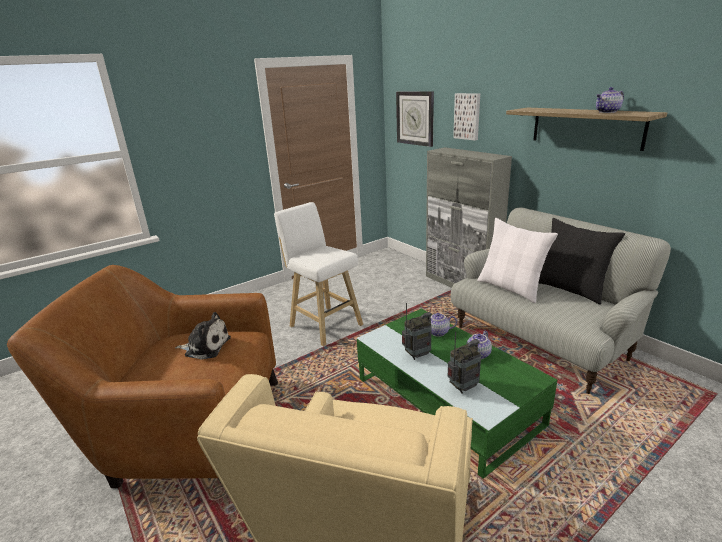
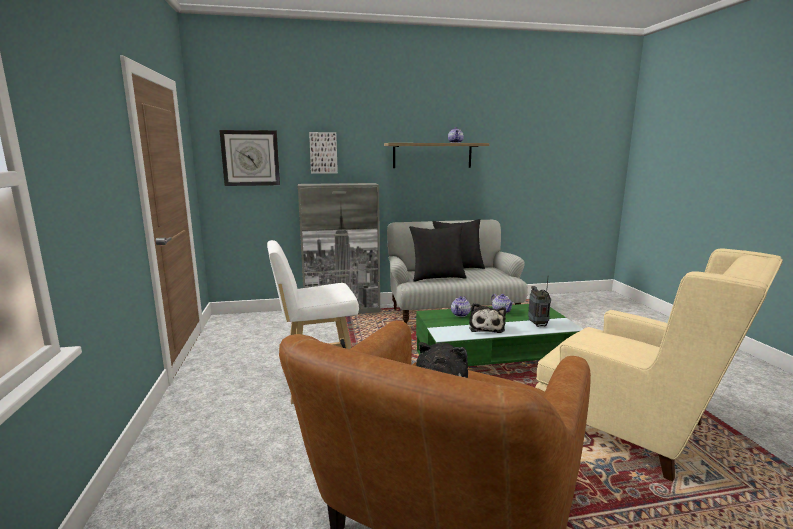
camera: 65 degrees left, 10 degrees down
(418, 355) = (486, 327): radio -> plush toy
(510, 288) = (437, 277): white pillow -> black pillow

